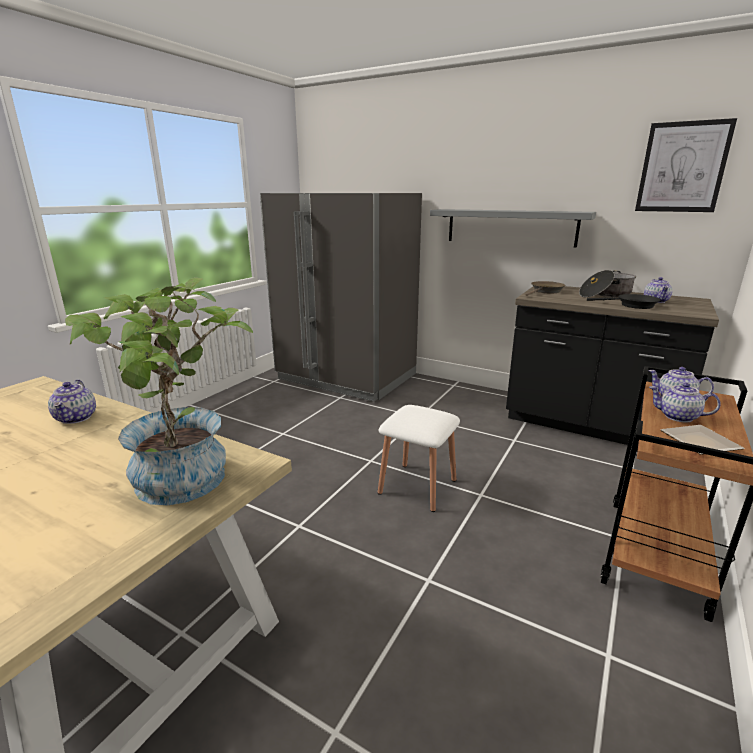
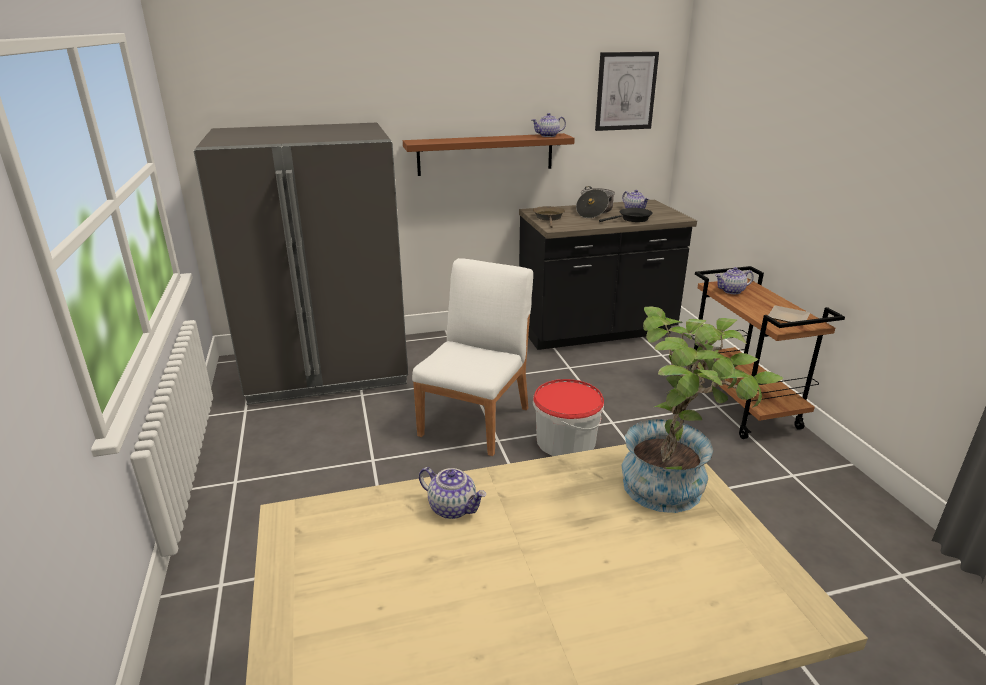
camera: 45 degrees left, 5 degrees up
(378, 442) = (476, 420): none -> white chair
(417, 486) = (565, 441): white stool -> bucket
(510, 227) = (485, 154): grey shelf -> brown shelf
(677, 417) = (754, 304): teapot -> teapot (548, 136)

